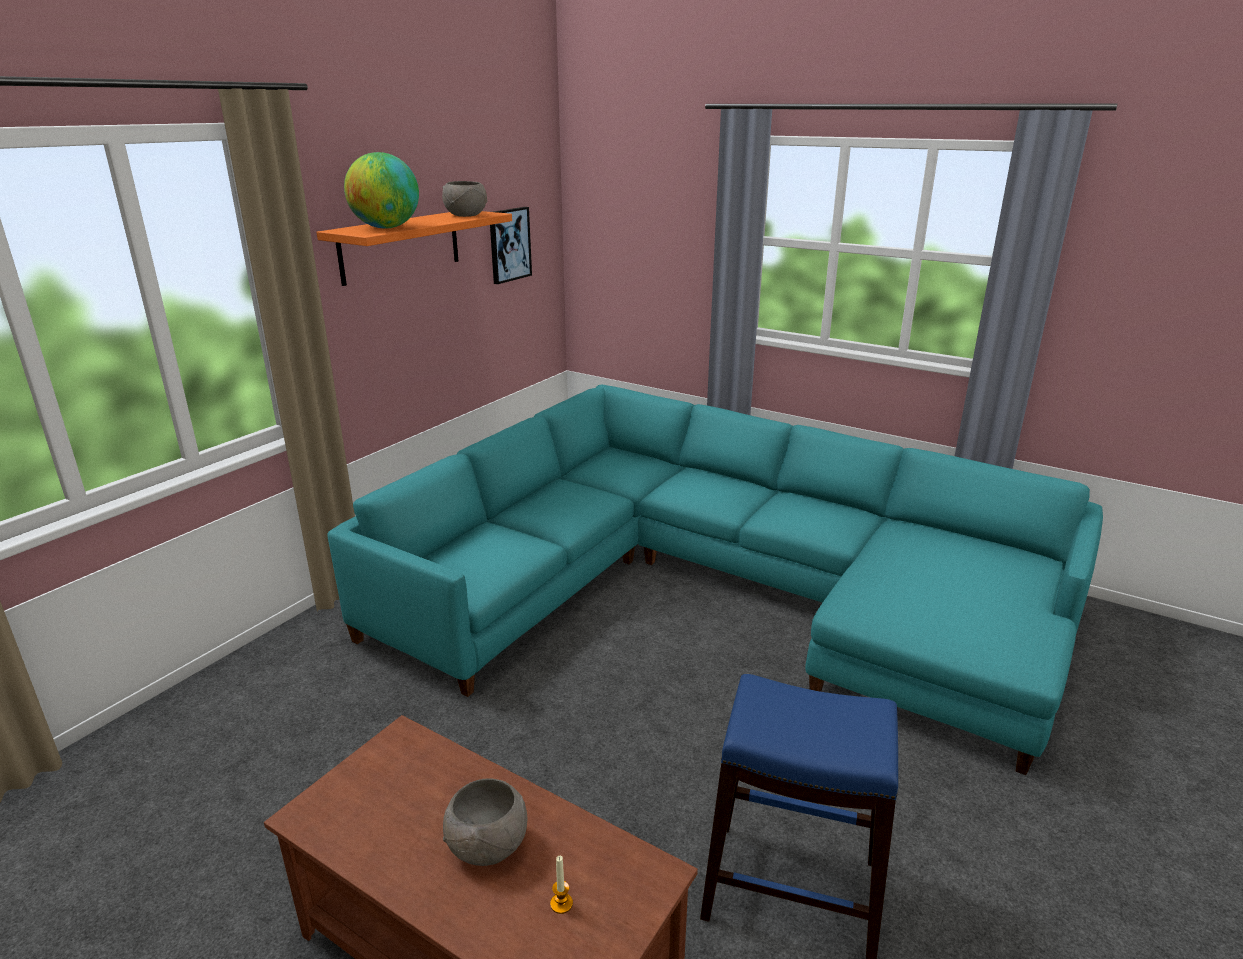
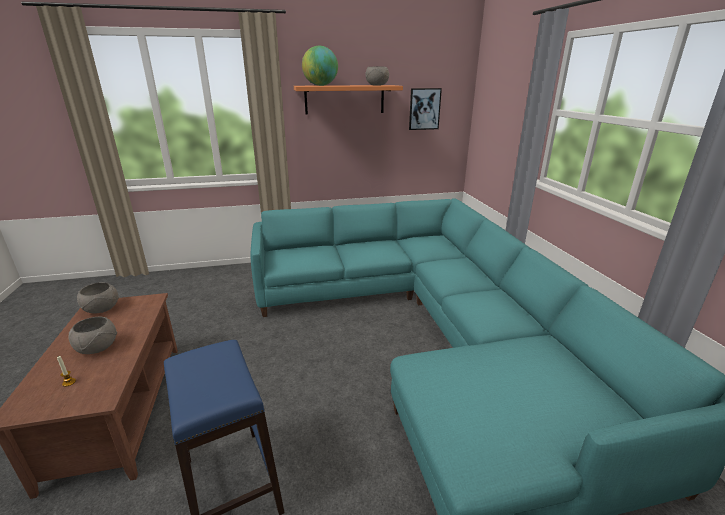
camera: 45 degrees right, 0 degrees up
(340, 808) = (101, 309): none -> grey bowl

